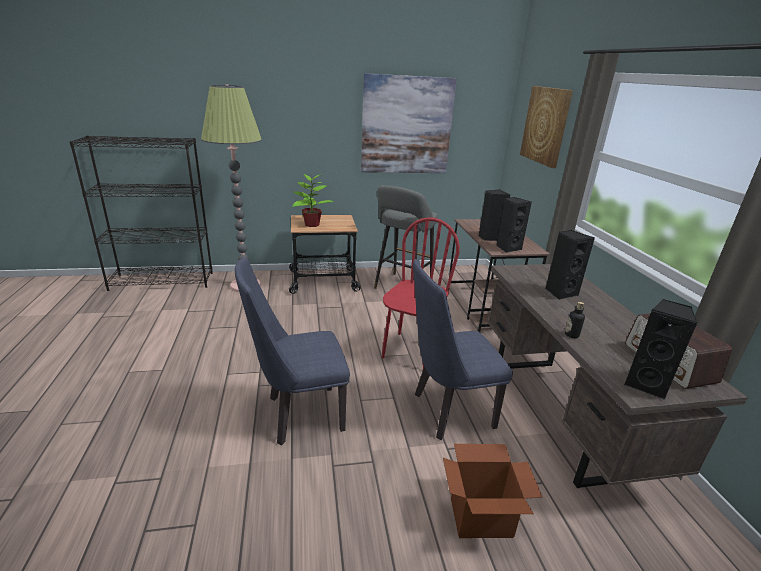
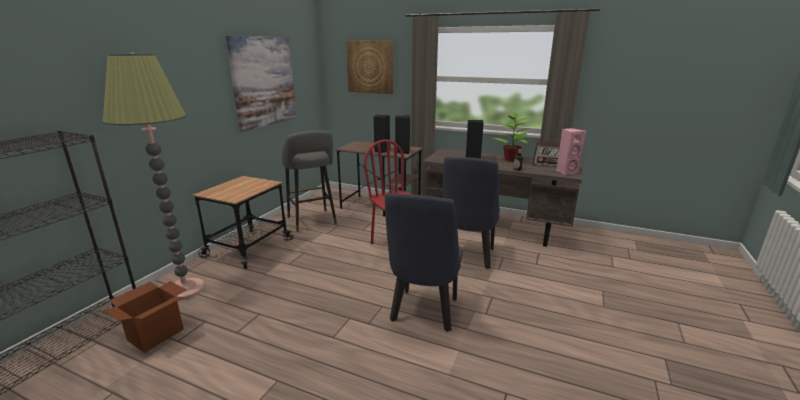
camera: 55 degrees left, 5 degrees down
(311, 224) = (235, 192): potted plant -> potted plant (511, 160)
(481, 517) = (552, 278): cardboard box -> cardboard box (156, 335)
(646, 384) = (566, 171): black speaker -> pink speaker

